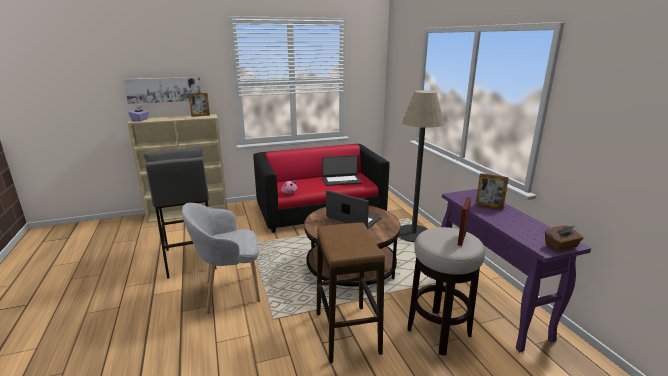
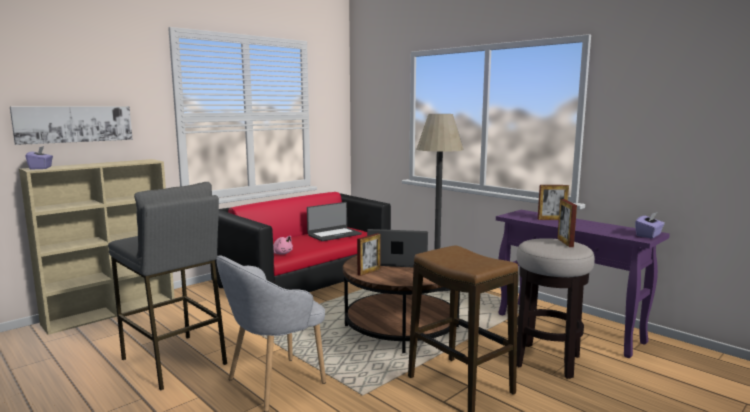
camera: 25 degrees left, 10 degrees down
(200, 115) = (132, 161): picture frame -> picture frame (369, 272)
(561, 246) = (648, 235): brown tissue box -> purple tissue box

